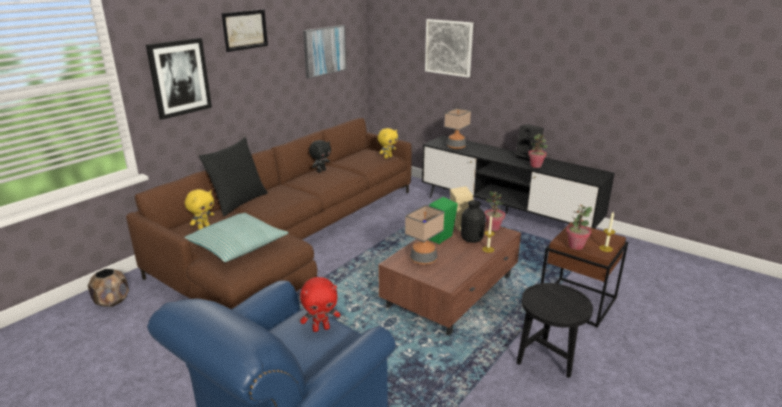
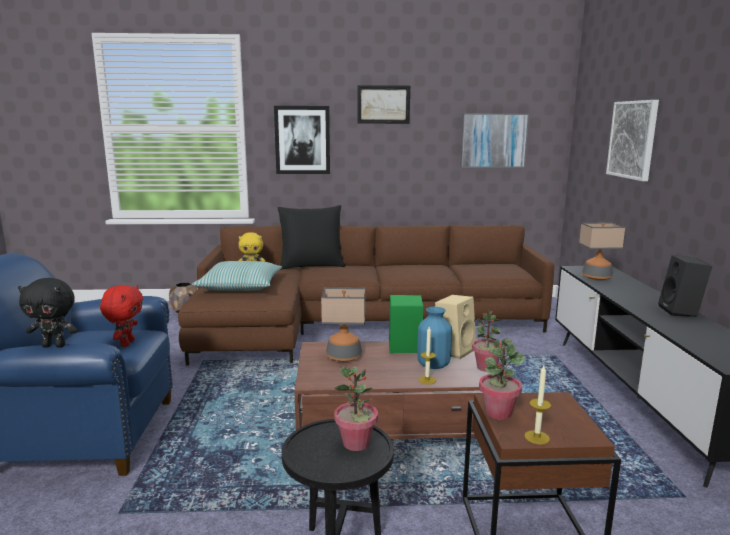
camera: 50 degrees right, 10 degrees down
(321, 171) = (423, 265): black plush toy -> black plush toy (55, 346)
(321, 328) = (126, 343): red plush toy -> red plush toy turned 120 degrees counterclockwise
(387, 157) = (517, 274): yellow plush toy -> none
(471, 239) = (433, 365): black vase -> blue vase
(536, 166) = (666, 322): potted plant -> potted plant (356, 443)

